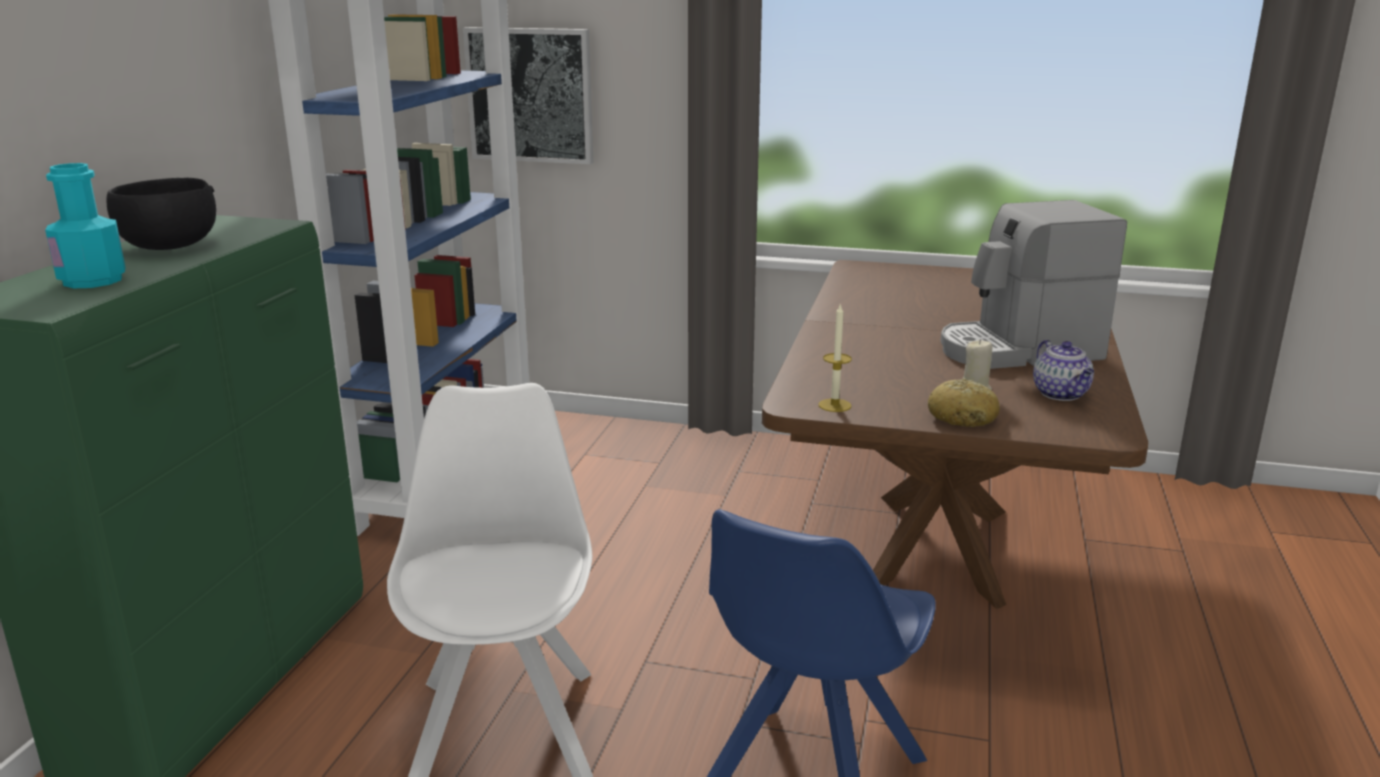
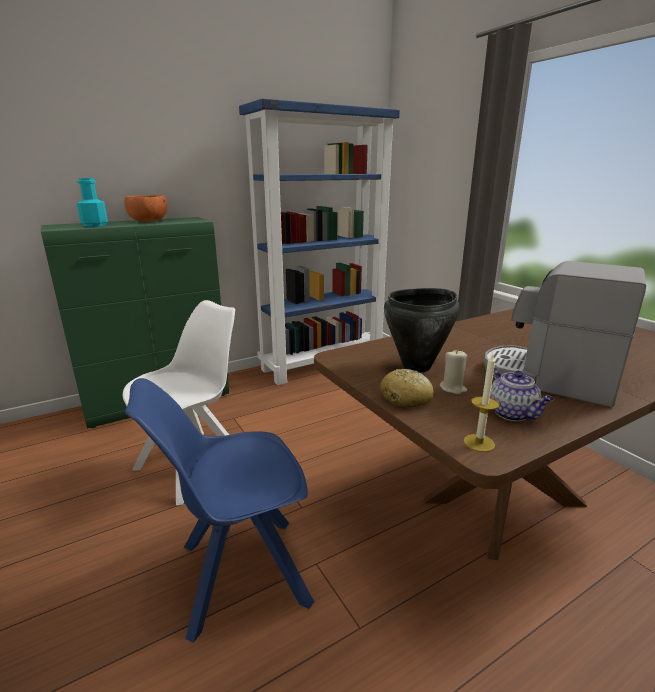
camera: 45 degrees right, 0 degrees up
(170, 247) = (148, 221): black bowl -> orange bowl
(530, 95) = (413, 189): picture -> none
(834, 405) = (353, 364): candle -> candle (479, 443)
(898, 382) = (417, 367): none -> black cooking pot
(1061, 394) = (513, 413): teapot -> teapot turned 60 degrees counterclockwise

